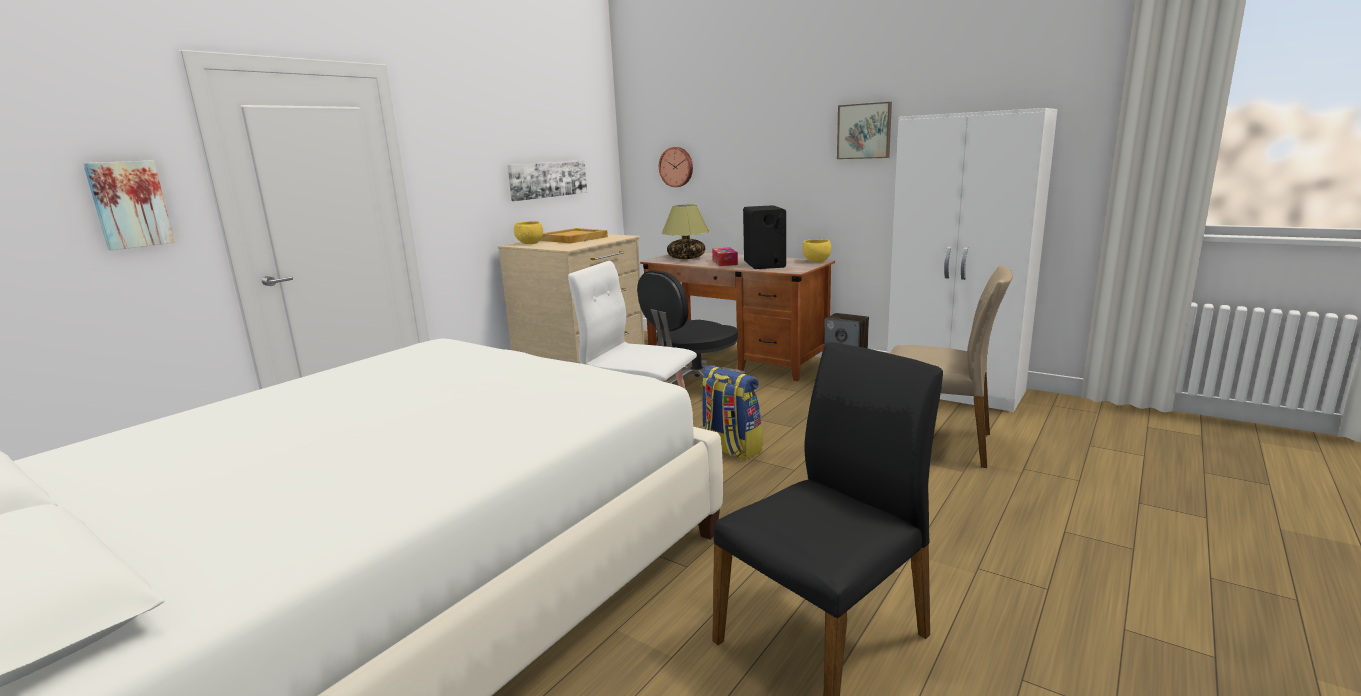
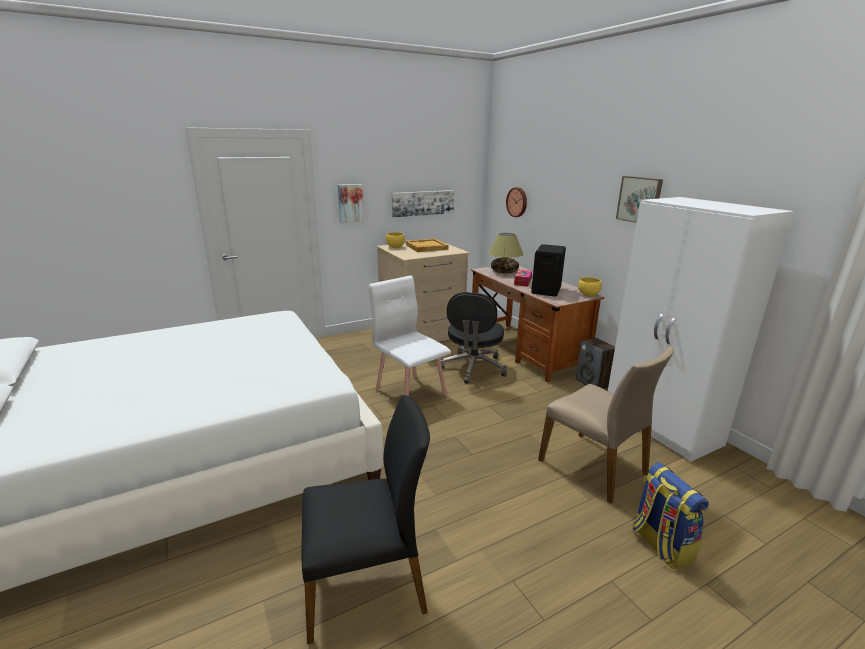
camera: 25 degrees right, 5 degrees up
(129, 204) = (154, 211): picture -> picture (350, 203)
(694, 388) = (473, 368): black office chair -> black office chair turned 60 degrees counterclockwise
(730, 449) = (448, 424): backpack -> backpack (660, 544)

